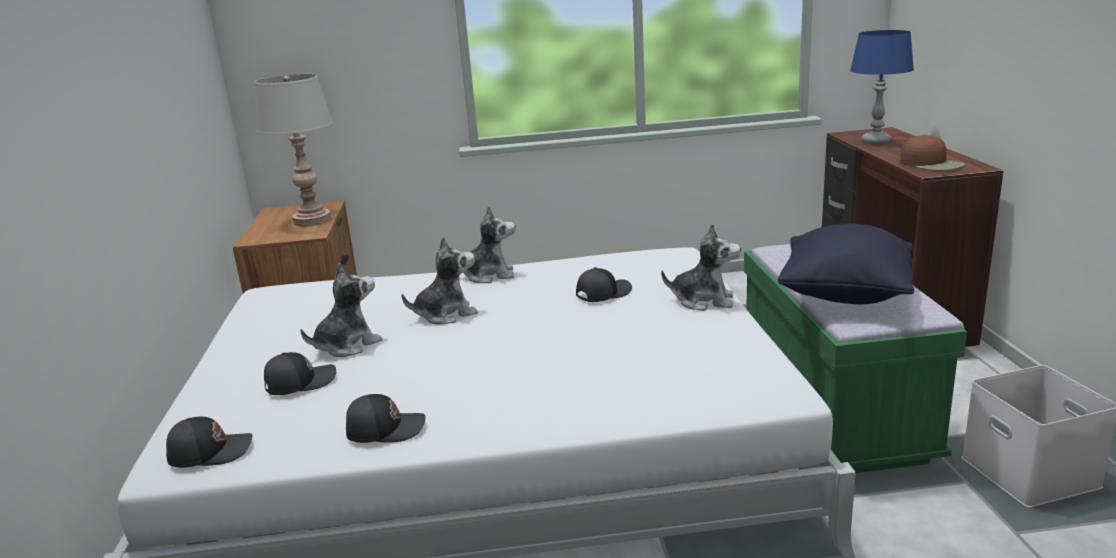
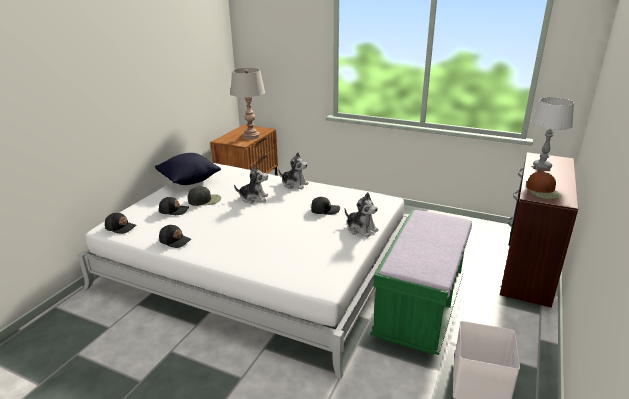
camera: 30 degrees right, 5 degrees up
(347, 345) = (205, 200): plush toy -> black cap
(844, 295) = (412, 251): black pillow -> black pillow (189, 181)
(875, 141) = (541, 166): blue table lamp -> grey table lamp

